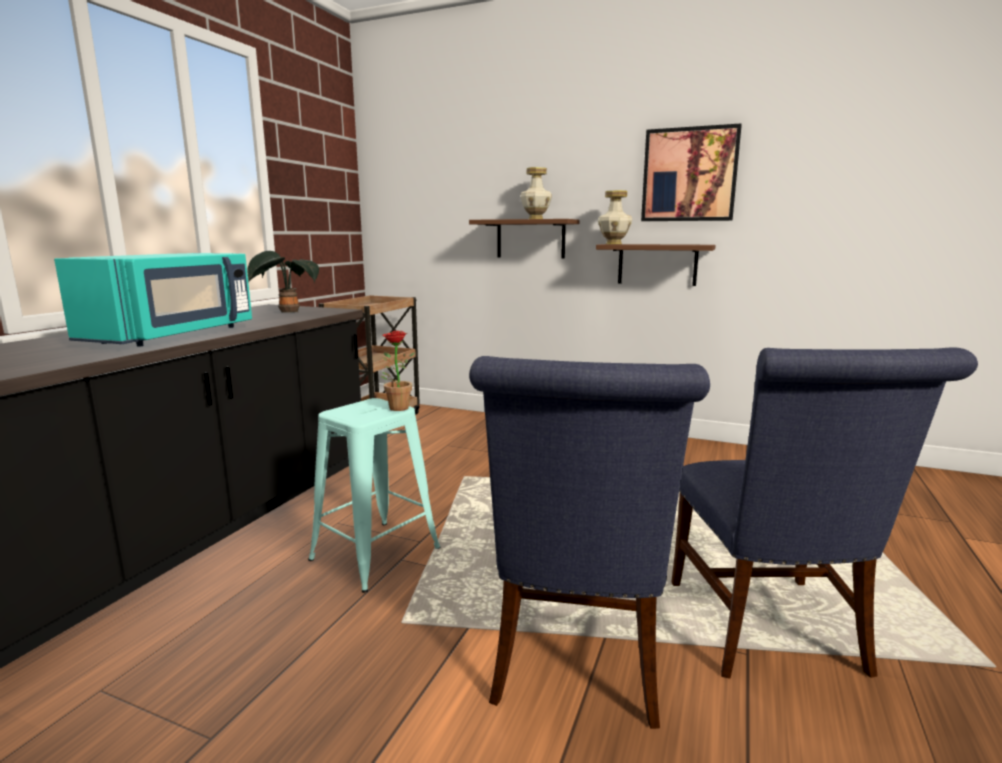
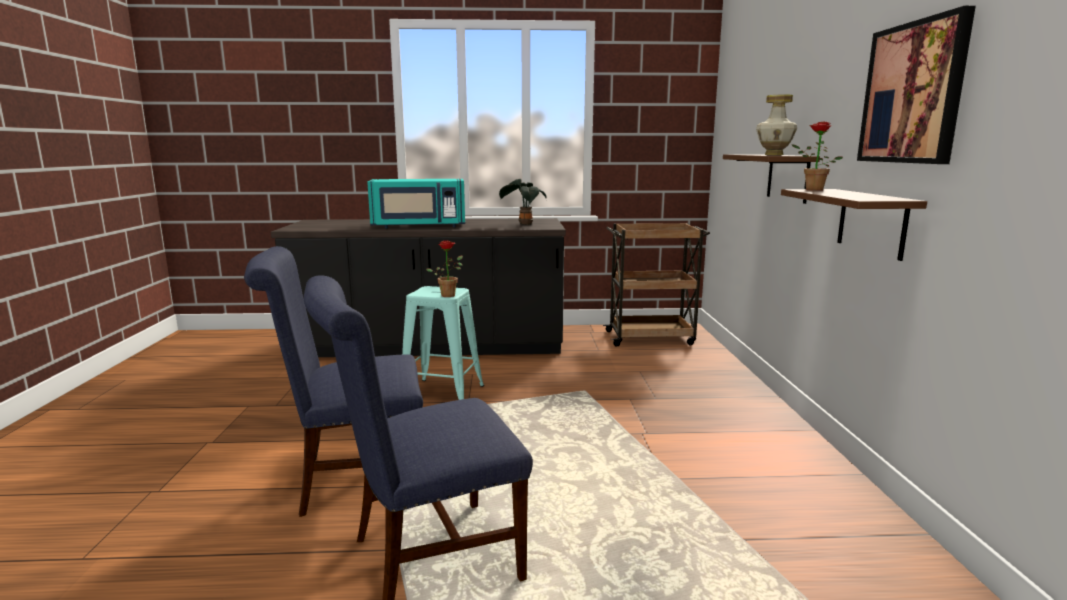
camera: 65 degrees right, 0 degrees up
(613, 244) = (811, 189): vase -> potted plant

